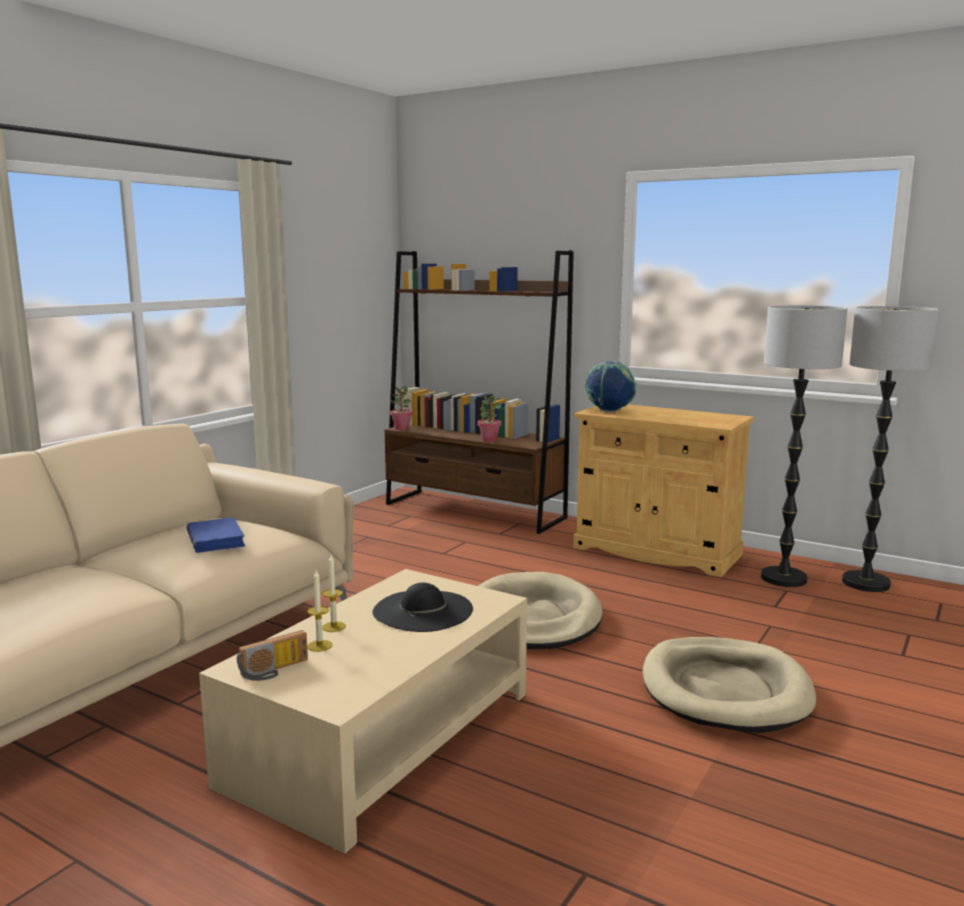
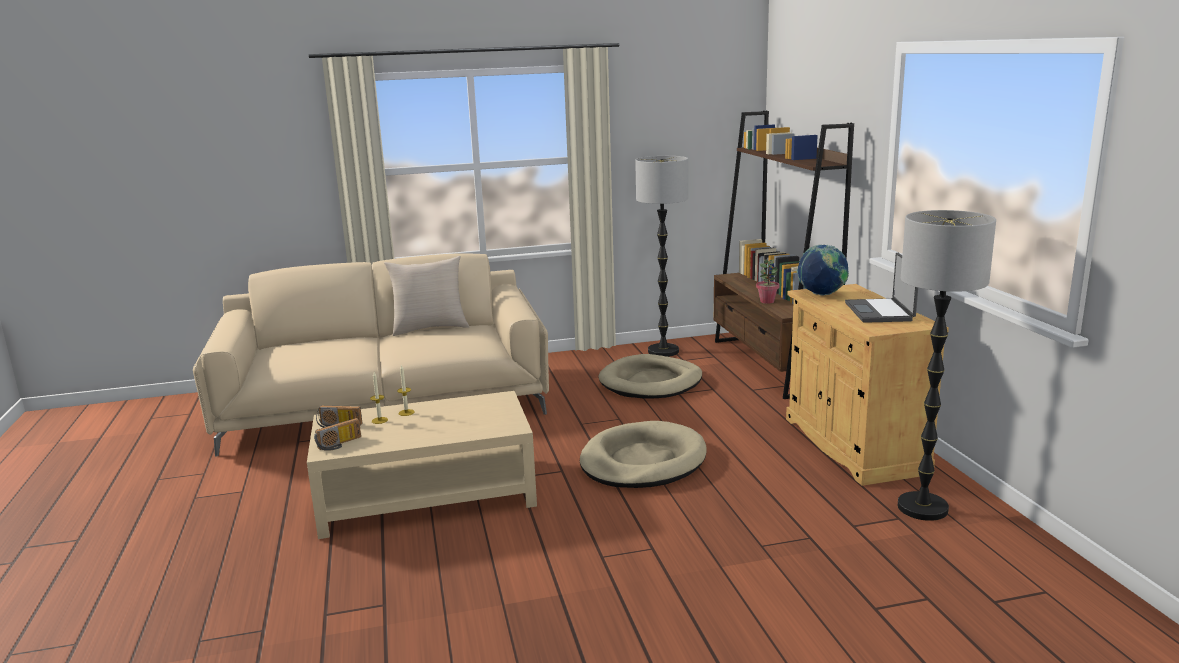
camera: 45 degrees right, 5 degrees up
(153, 534) = (430, 328): none -> beige pillow
(215, 539) = (443, 340): blue book -> none
(334, 689) = (340, 444): none -> radio
(401, 428) = (727, 277): potted plant -> none
(423, 610) = (463, 419): black hat -> none
(685, 415) = (880, 312): none -> laptop
(725, 690) = (664, 562): beige dog bed -> beige dog bed (651, 382)
(865, 583) = (1003, 543): floor lamp -> floor lamp (663, 351)

